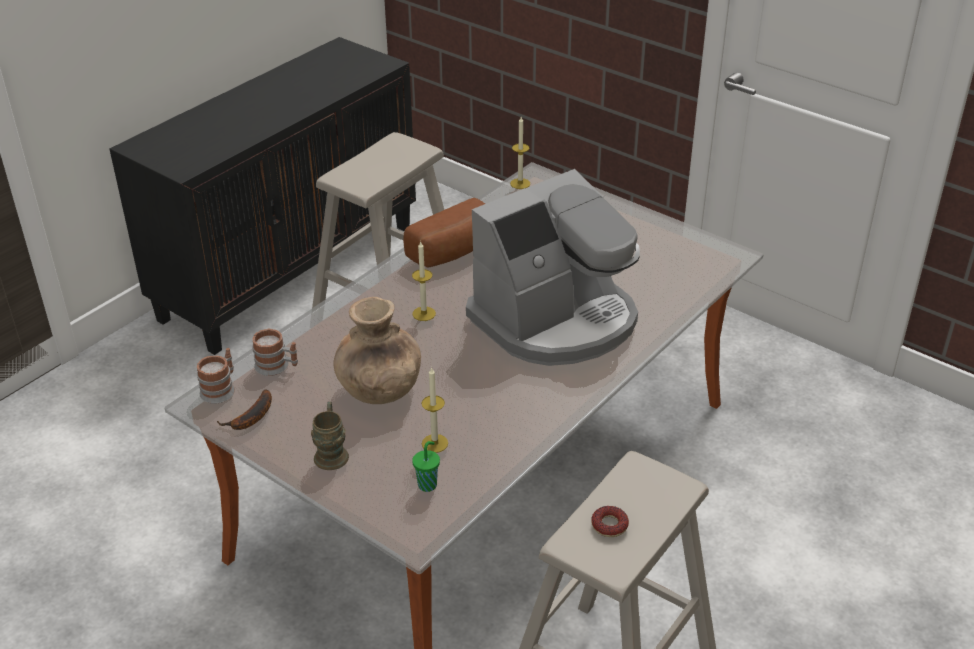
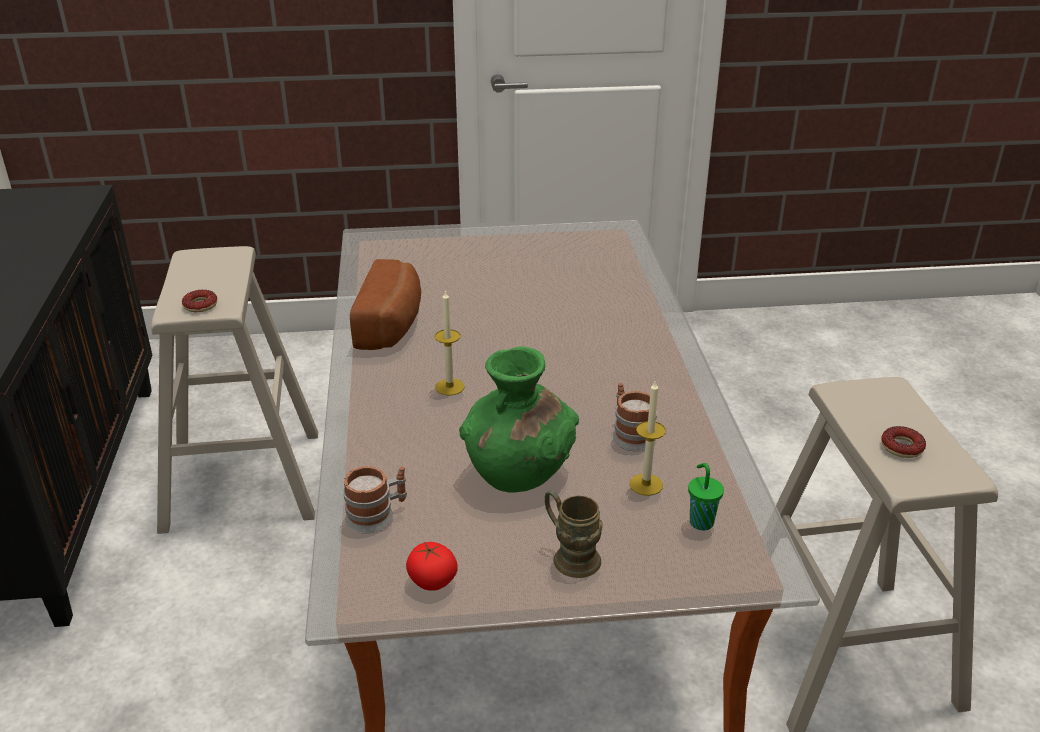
camera: 45 degrees left, 5 degrees down
(220, 388) = (347, 575): mug -> mug (630, 434)
(251, 418) = (432, 581): banana -> tomato
(354, 180) = (200, 305): none -> donut
(379, 389) = (518, 472): brown vase -> green vase
(520, 183) = (362, 248): candle -> none
(556, 321) = (574, 332): coffee machine -> none

